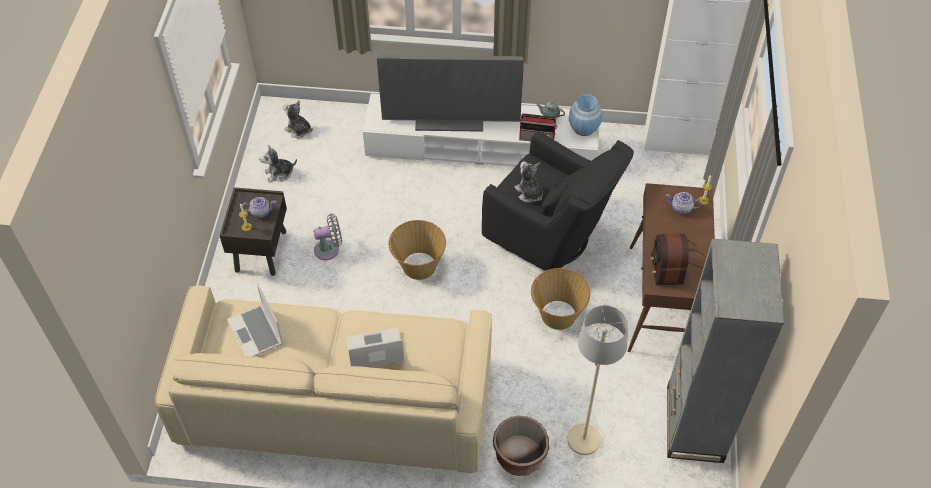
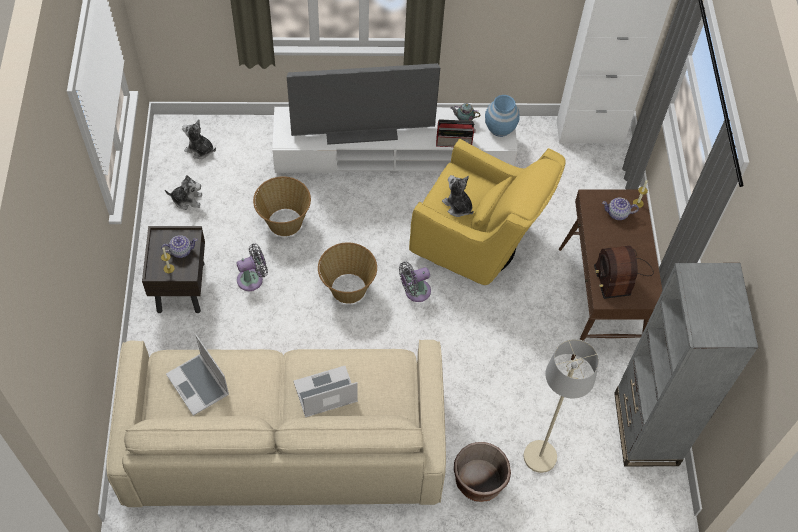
camera: 10 degrees left, 5 degrees up
(279, 173) = (187, 200): plush toy -> plush toy turned 150 degrees counterclockwise
(483, 274) = (415, 291): none -> grey fan
(551, 237) = (479, 245): black armchair -> yellow armchair
(557, 315) = (496, 327): basket -> basket (284, 222)

